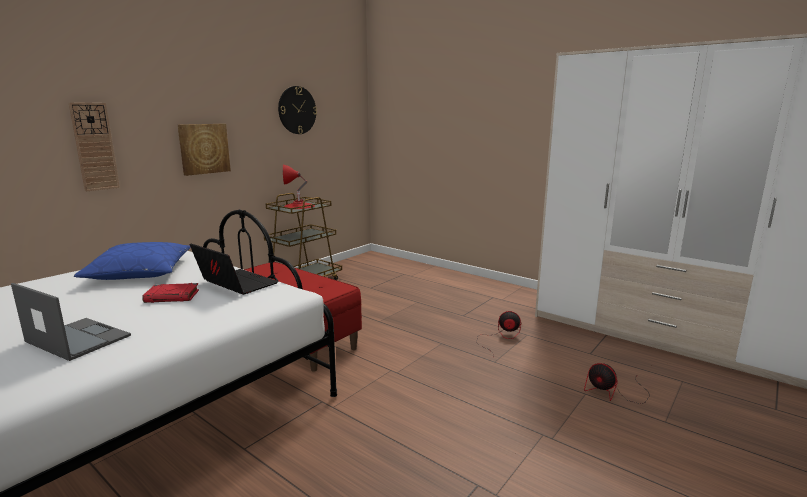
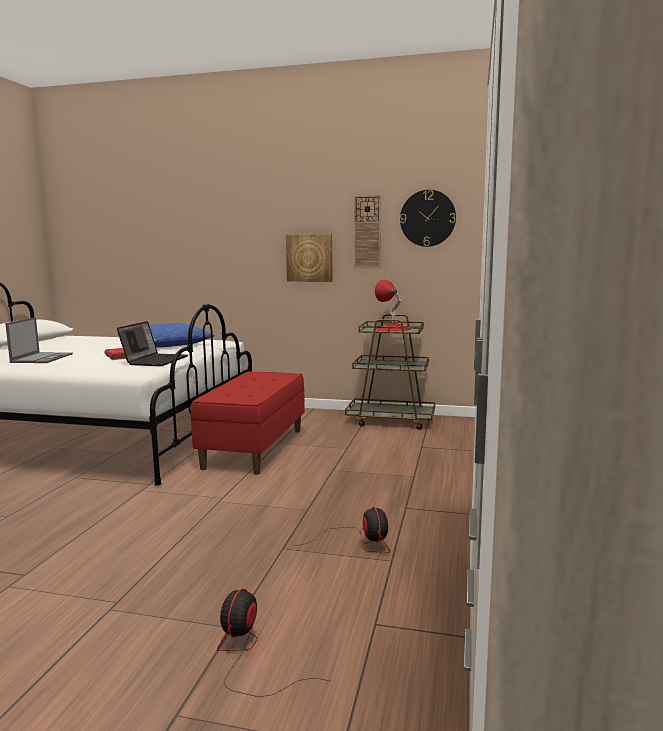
camera: 65 degrees right, 5 degrees down
(94, 147) = (222, 252): wall clock -> wall clock (367, 232)

